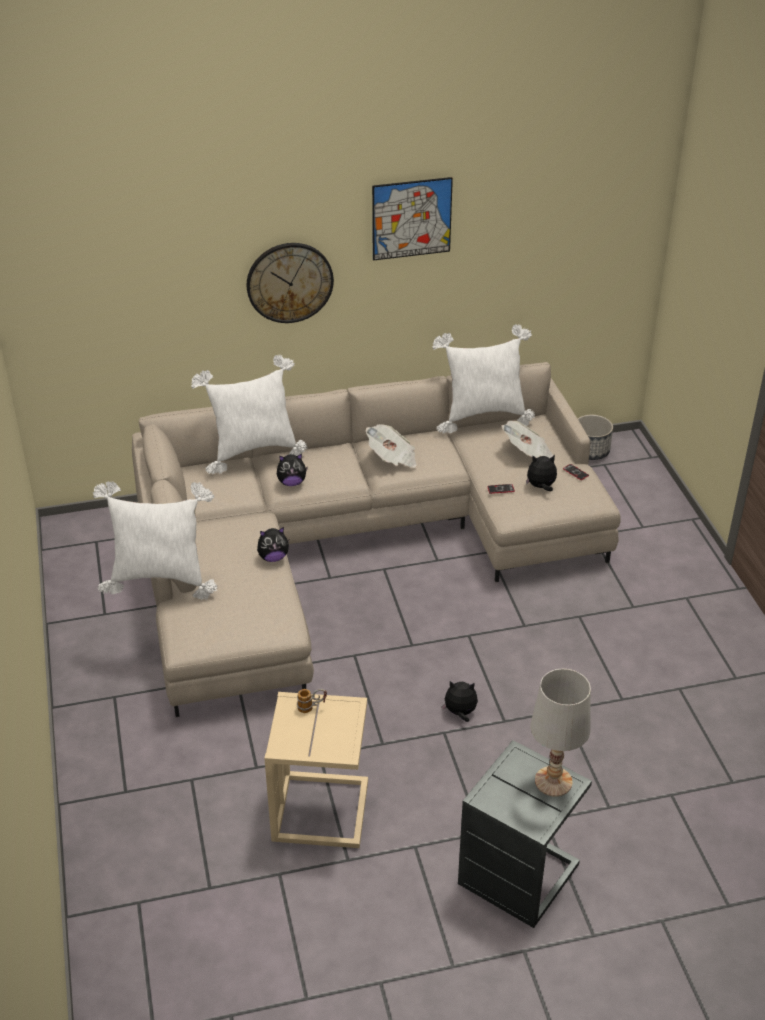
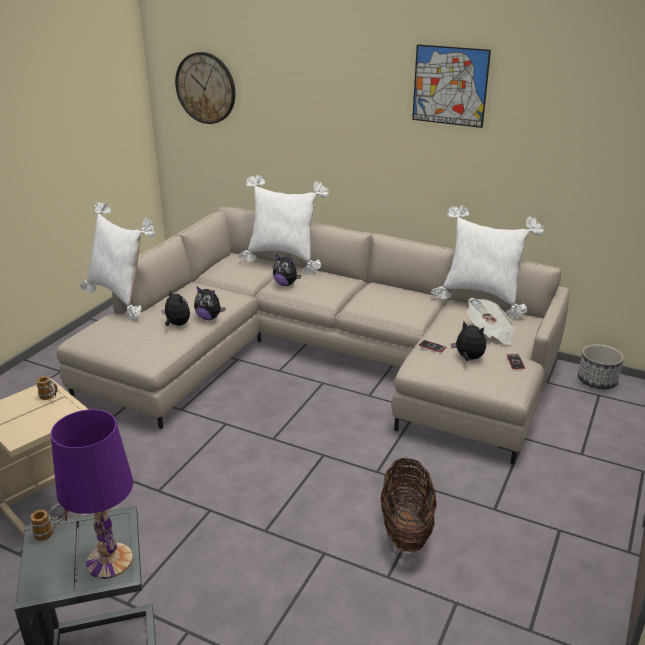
camera: 40 degrees right, 10 degrees down
(289, 282) = (344, 124): wall clock -> wall clock (206, 88)
(392, 458) = (375, 297): newspaper -> none
(460, 713) = (241, 504): plush toy -> plush toy (177, 324)
(488, 790) = (52, 531): none -> mug
(553, 782) = (109, 560): white table lamp -> purple table lamp
(594, 657) = (406, 528): none -> basket

